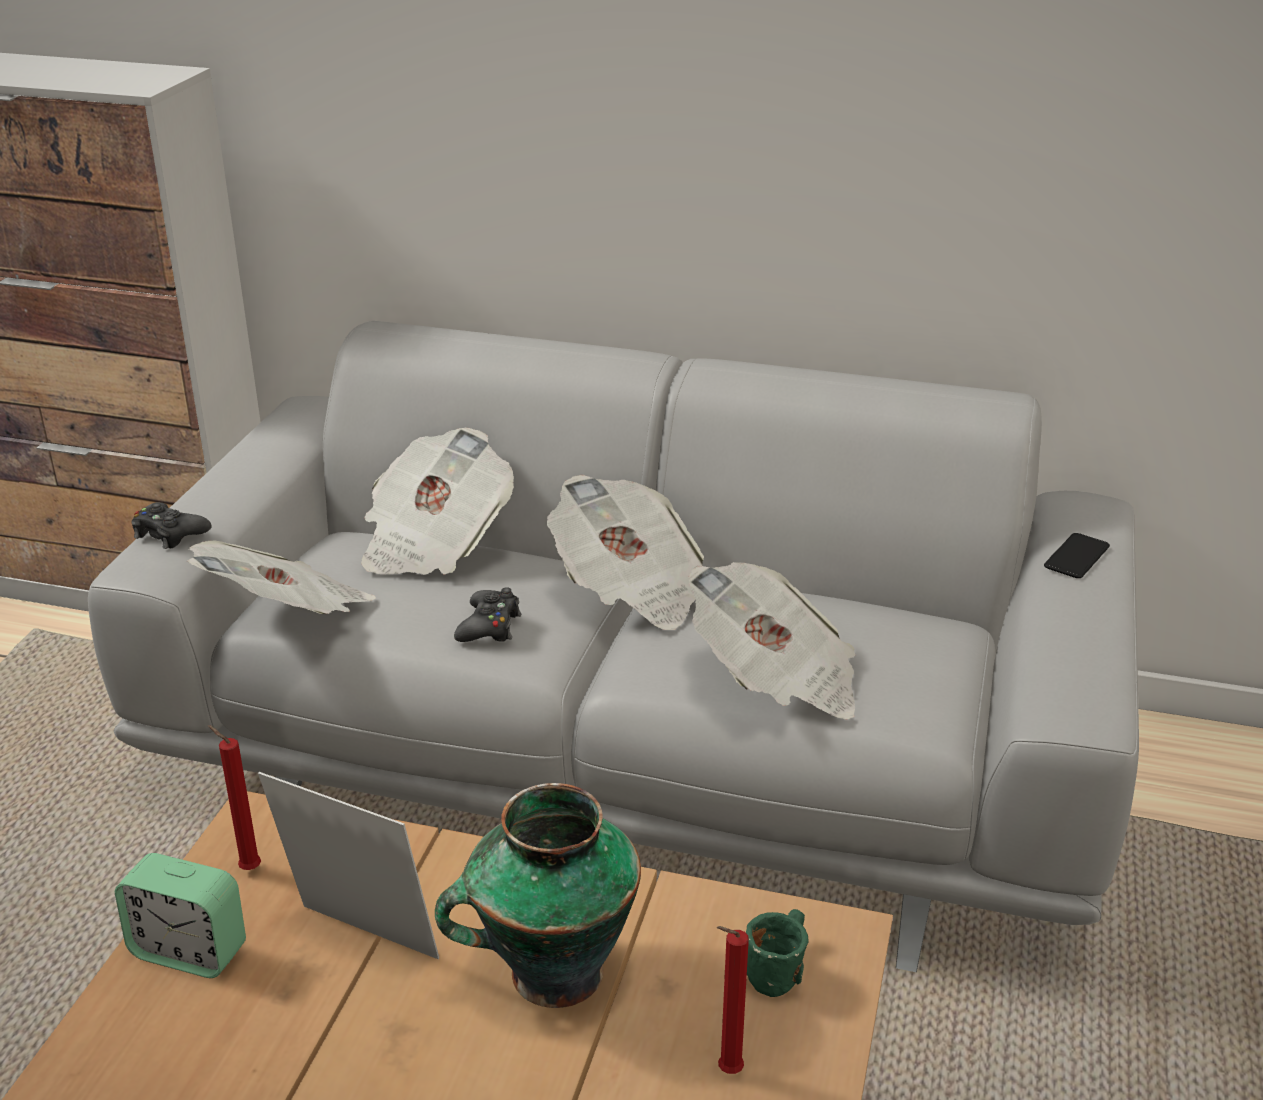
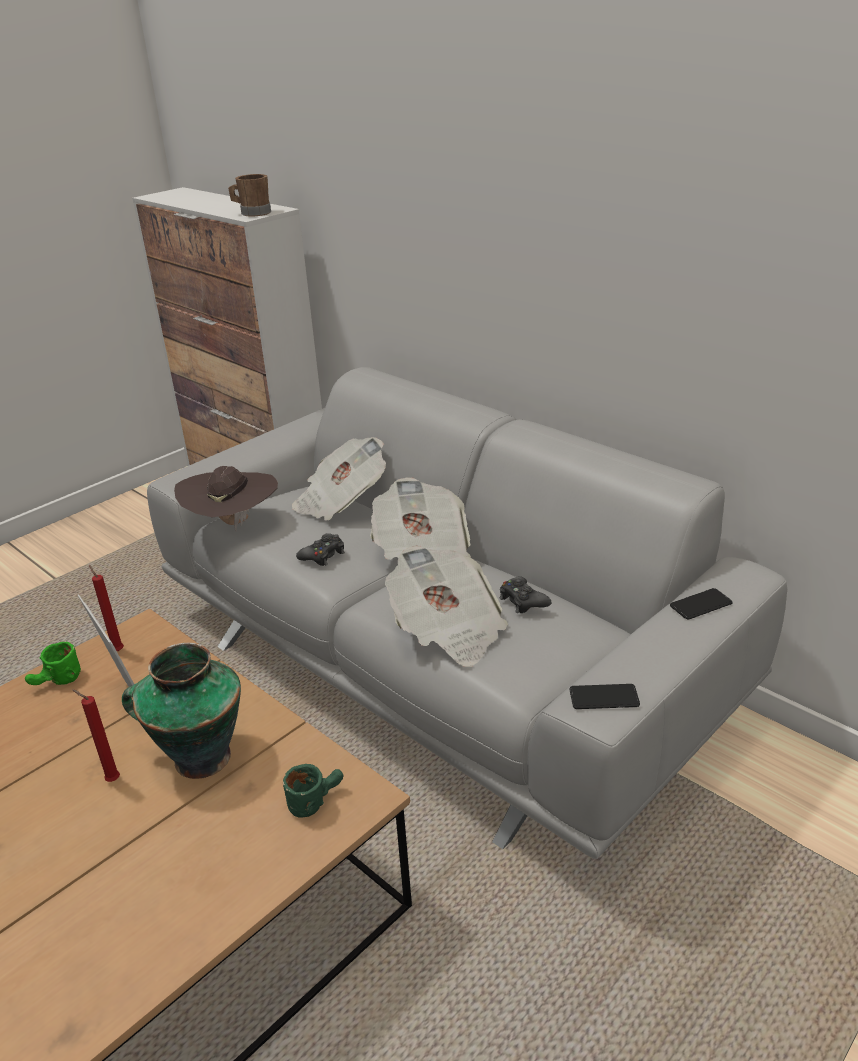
camera: 30 degrees right, 0 degrees up
(137, 81) = (252, 213): none -> brown mug
(169, 534) = (202, 465): black game controller -> black game controller (522, 601)
(189, 951) = (57, 682): alarm clock -> green mug
(289, 616) = (233, 524): newspaper -> brown hat
(726, 1071) = (233, 848): red candle -> red candle (111, 780)
(1078, 698) = (604, 697): none -> phone

